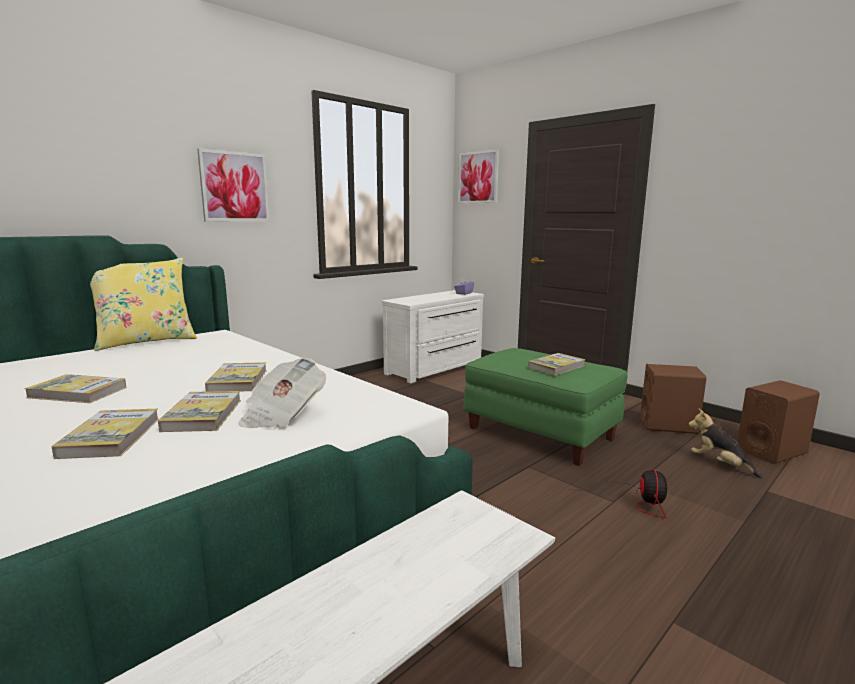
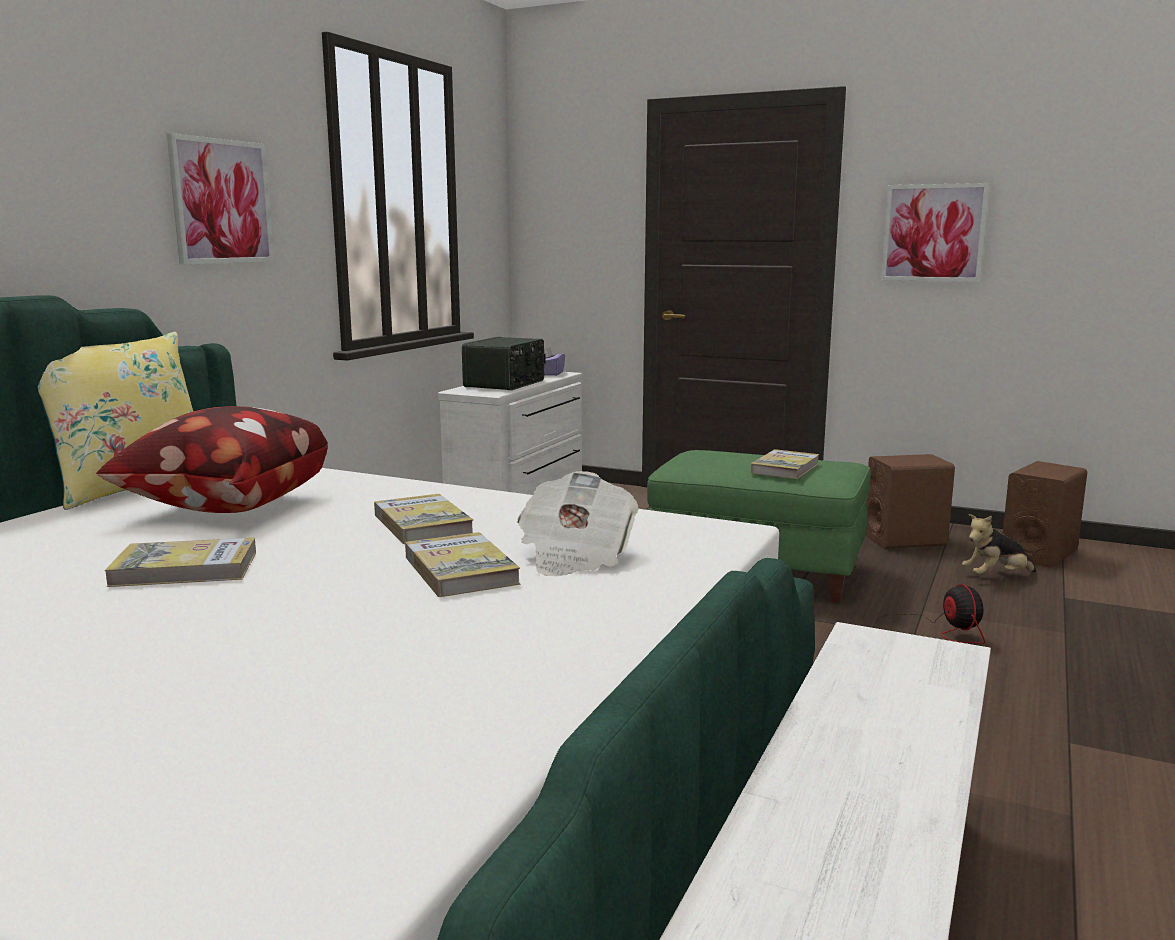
camera: 20 degrees left, 0 degrees up
(111, 437) = (378, 612): book -> none
(164, 357) = (224, 507): none -> pillow
(427, 298) = (506, 384): none -> radio
(478, 177) = (558, 183): picture -> picture (933, 233)
(720, 464) = (996, 577): plush toy -> plush toy turned 45 degrees counterclockwise

